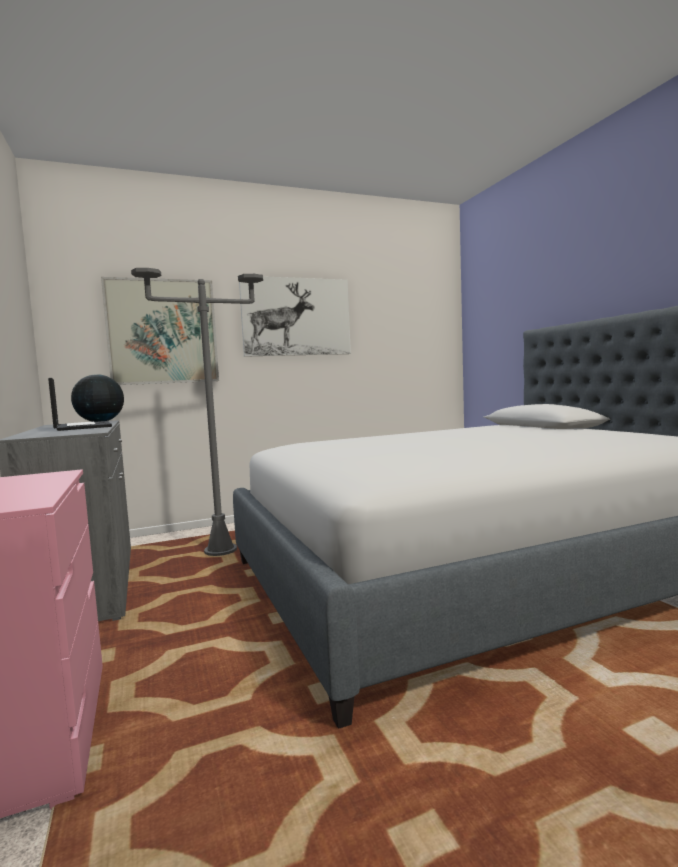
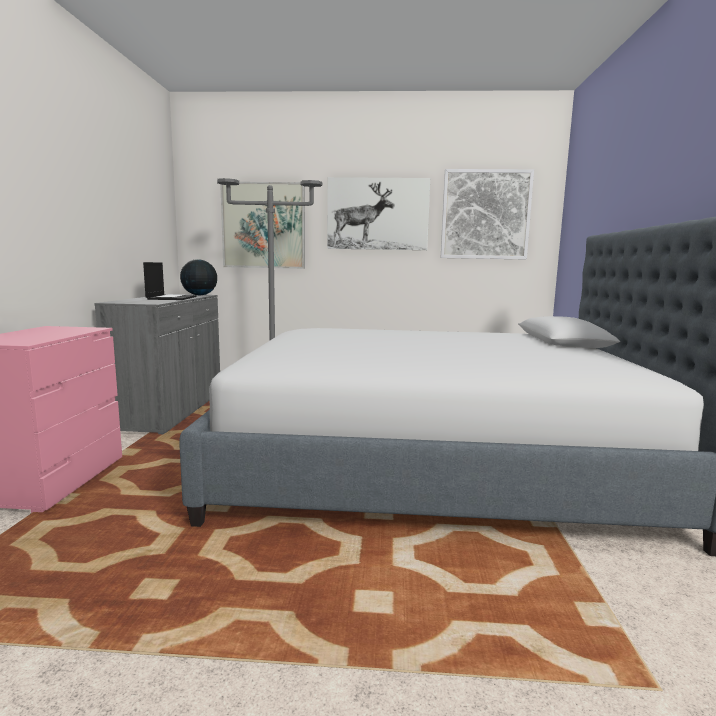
camera: 25 degrees right, 5 degrees up
(399, 317) = (485, 215): none -> picture

